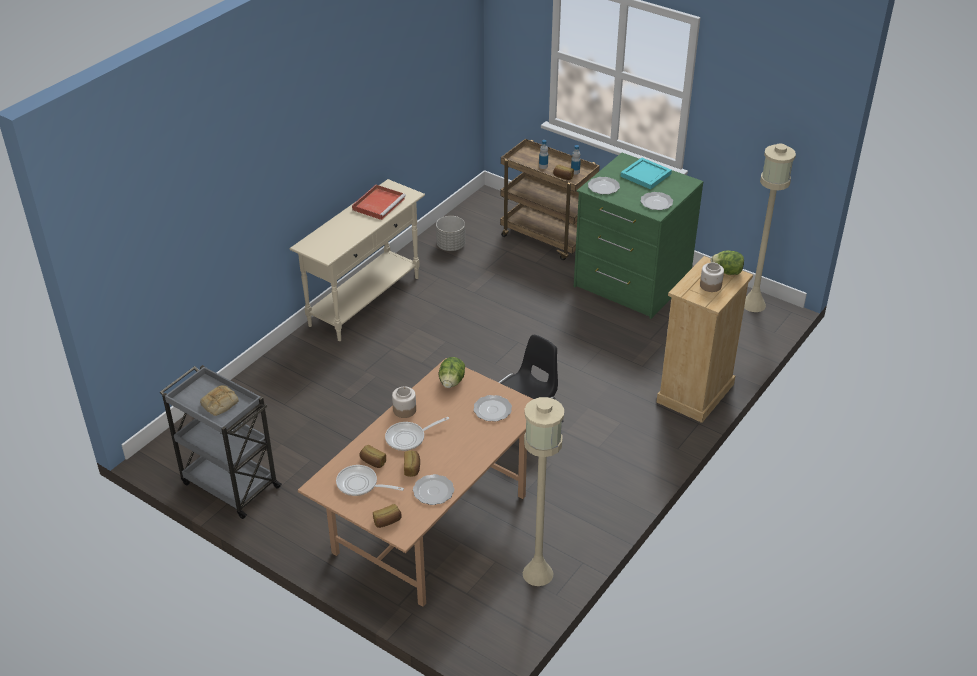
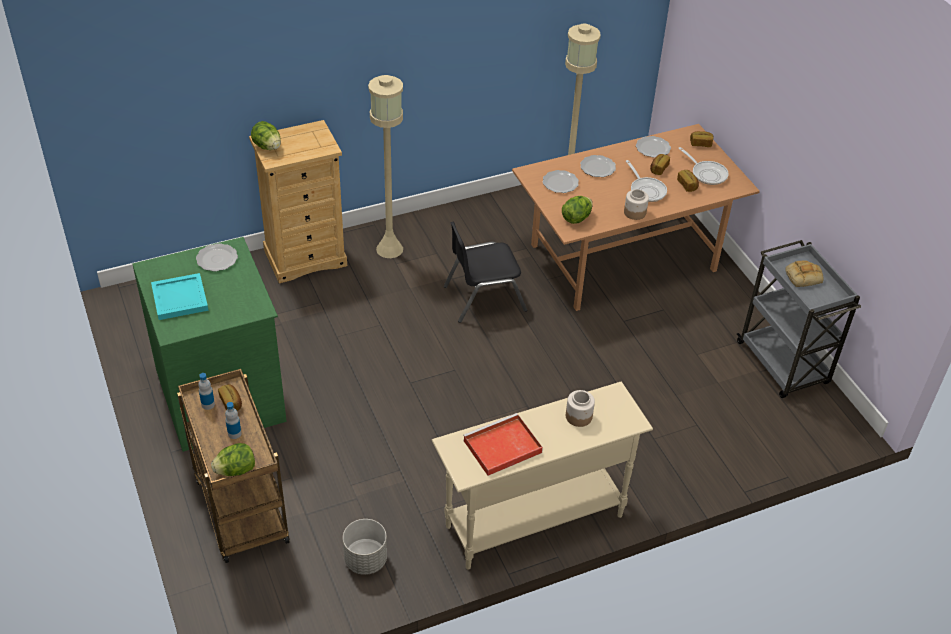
camera: 150 degrees left, 5 degrees up
(409, 438) = (646, 190): frying pan -> frying pan turned 60 degrees clockwise
(522, 154) = (236, 470): none -> lettuce
(603, 187) = (245, 304): plate -> plate (598, 168)
(710, 285) = (298, 141): jar -> jar (579, 416)
(753, 304) = (140, 311): beige floor lamp -> beige floor lamp (390, 249)

